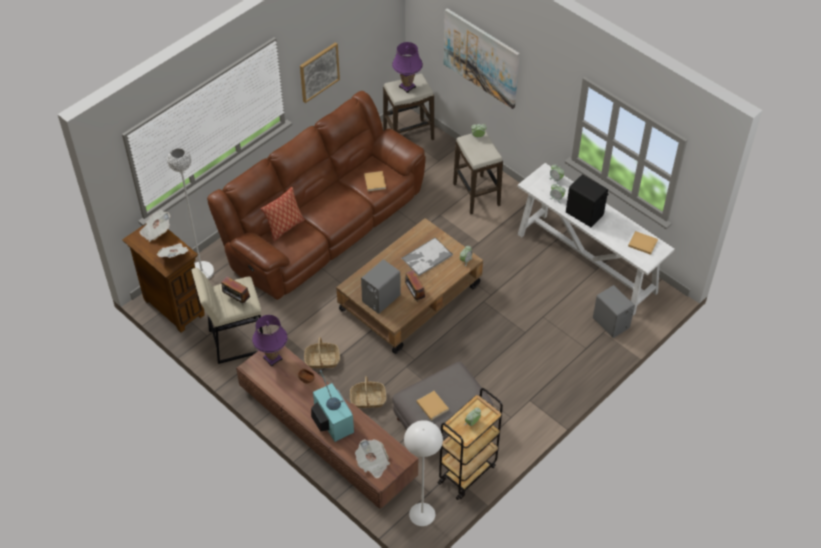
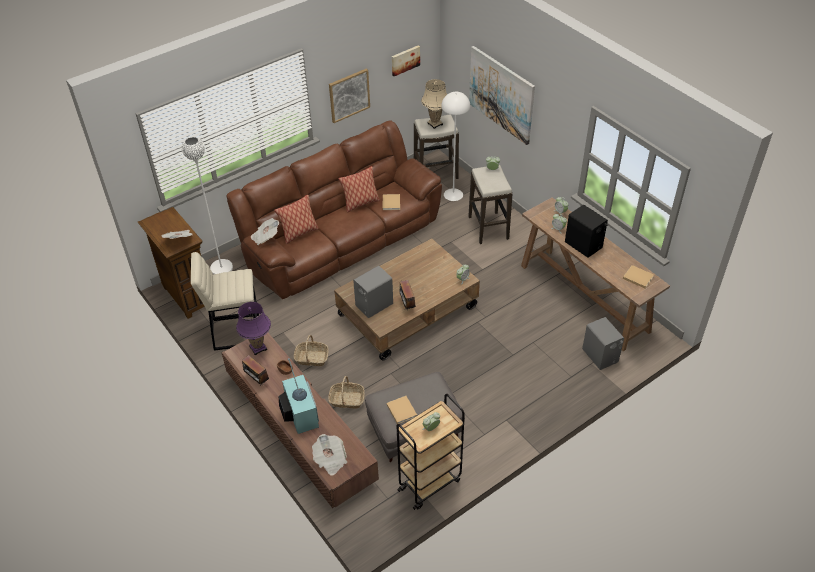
camera: 10 degrees right, 5 degrees down
(156, 231) = (170, 217): newspaper -> newspaper (265, 237)
(236, 299) = (232, 287): radio -> radio (257, 380)
(342, 186) = (360, 203): none -> pillow
(372, 25) = (405, 60): none -> picture
(407, 87) = (435, 124): purple table lamp -> beige table lamp
(422, 514) = (375, 520): white floor lamp -> white floor lamp (453, 194)
(426, 257) = (425, 272): tray -> none
(587, 263) = (584, 298): white console table -> brown console table

